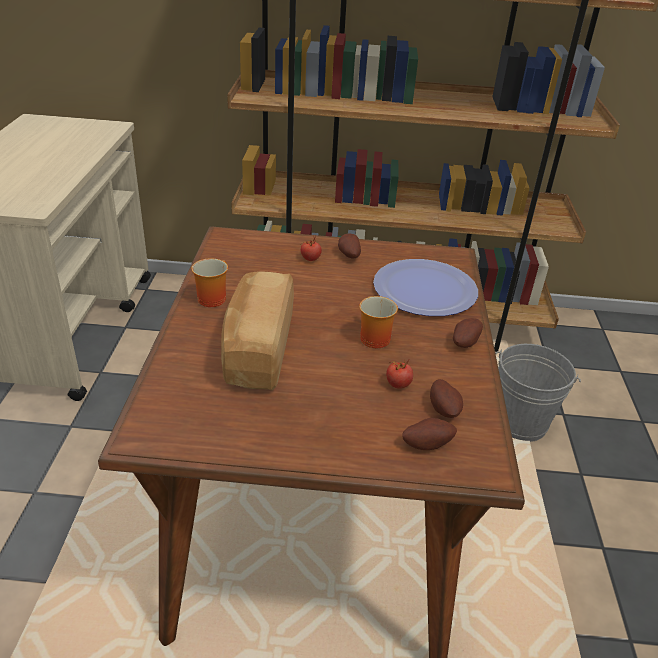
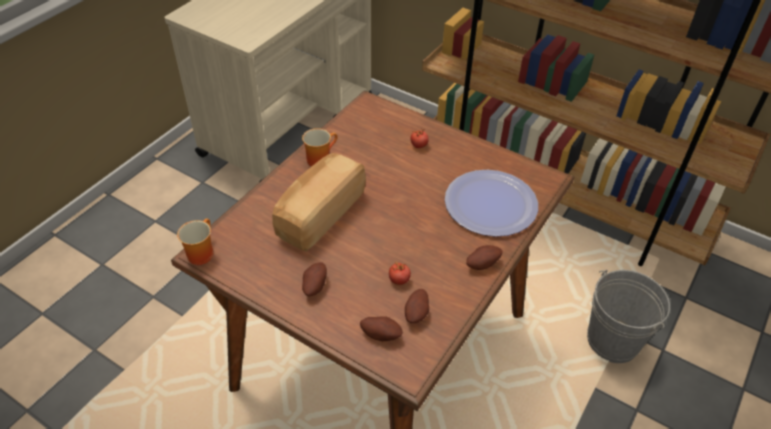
camera: 30 degrees right, 10 degrees up
(348, 255) = (453, 151): potato -> potato (314, 286)
(371, 337) = (411, 233): mug -> mug (200, 252)

